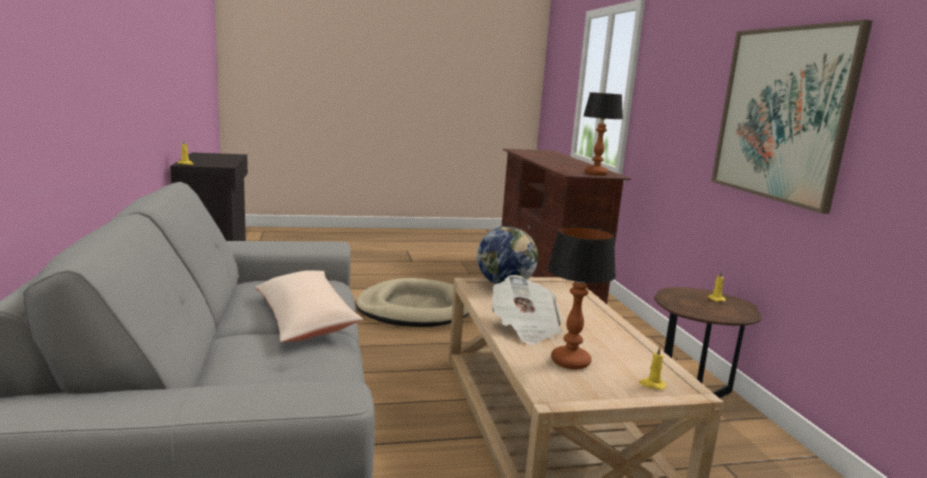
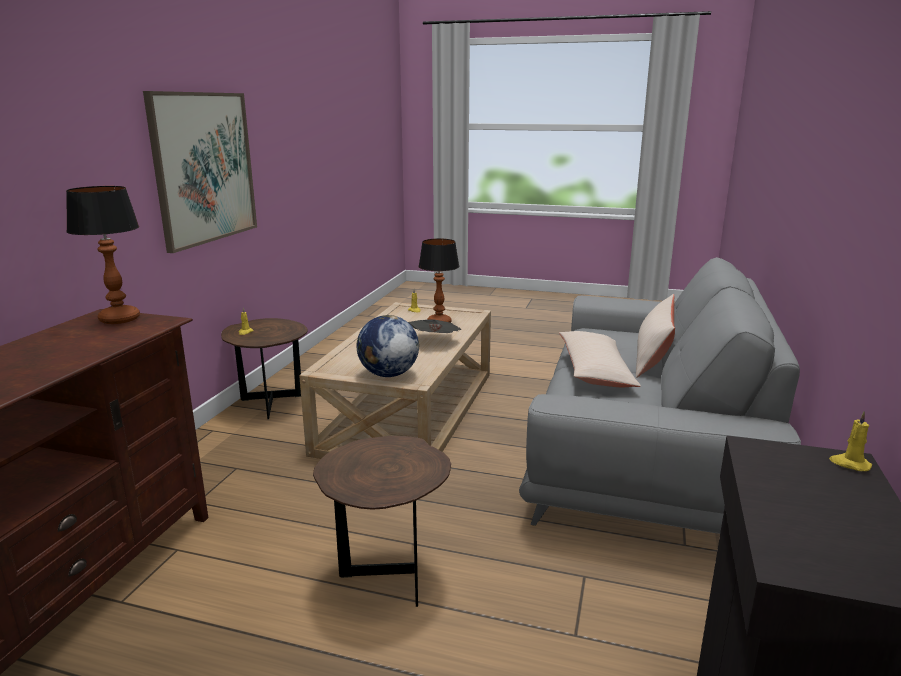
camera: 150 degrees left, 5 degrees up
(223, 348) = (653, 357): none -> beige pillow
(415, 309) = (387, 575): beige dog bed -> brown side table

